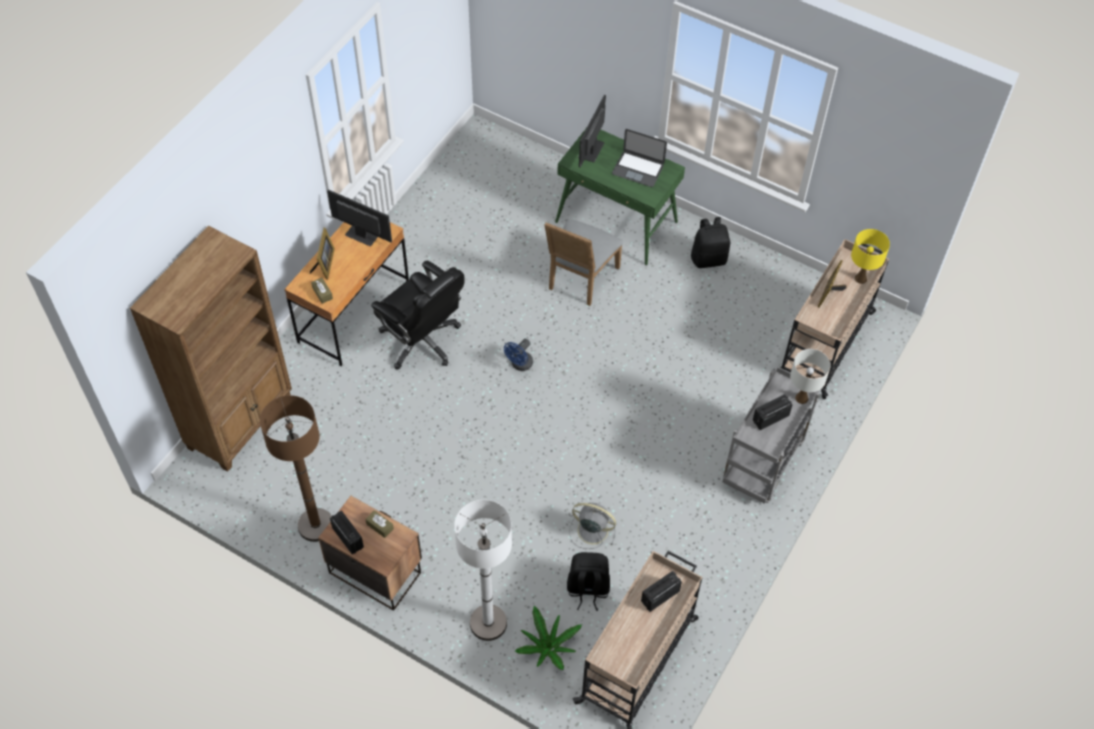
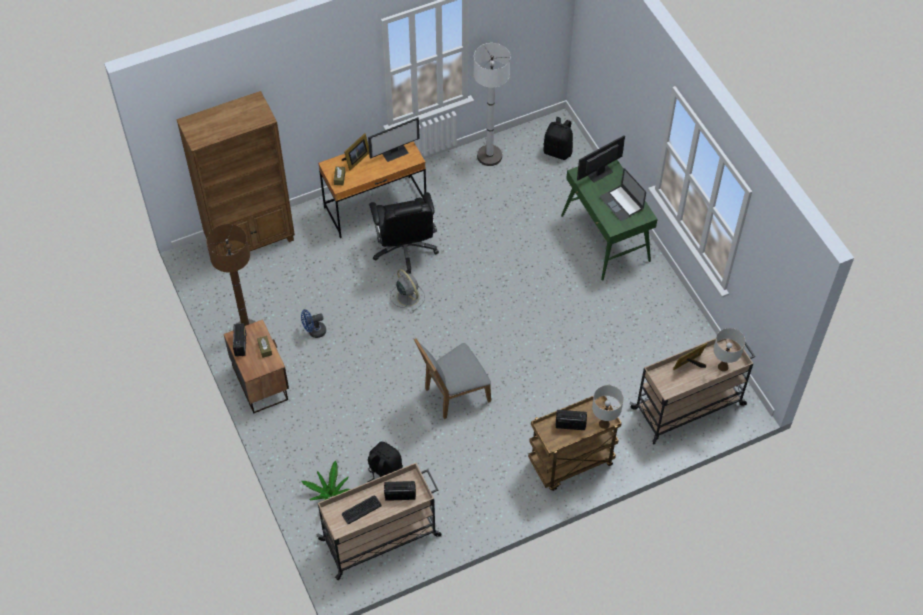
camera: 35 degrees right, 0 degrees up
(361, 235) = (395, 152): monitor -> monitor turned 90 degrees clockwise
(488, 623) = (305, 456): white floor lamp -> white floor lamp (489, 156)
(520, 365) = (457, 301): blue fan -> blue fan (314, 332)
(580, 280) = (546, 265): grey chair -> grey chair (453, 394)
(591, 530) = (417, 437): grey fan -> grey fan (407, 296)
(632, 638) = (361, 509): none -> keyboard
(709, 258) = (652, 300): black backpack -> black backpack (558, 151)
(763, 465) = (571, 463): grey cart -> brown cart
(860, 279) = (723, 367): yellow table lamp -> white table lamp

